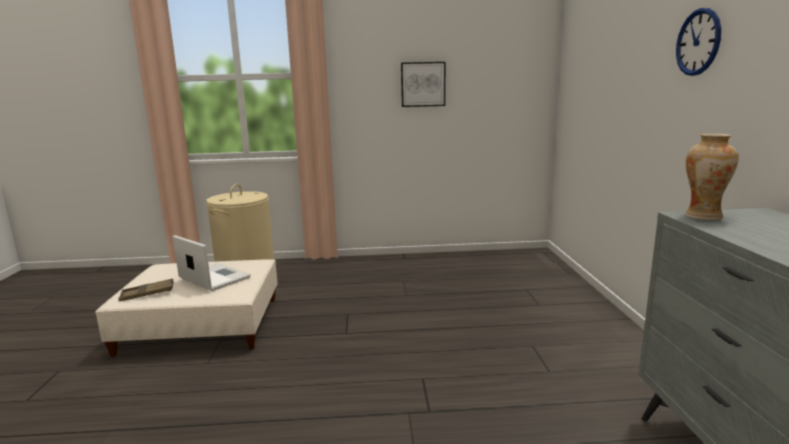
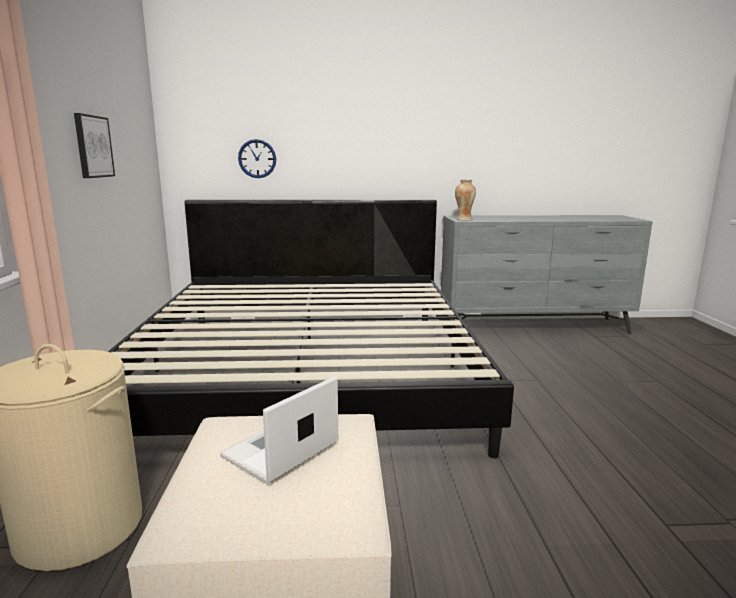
camera: 90 degrees left, 0 degrees up
(147, 293) = (328, 506): brown tray -> none
(448, 312) = (307, 371): none -> bed
(698, 42) = (374, 131): wall clock -> wall clock (257, 158)

